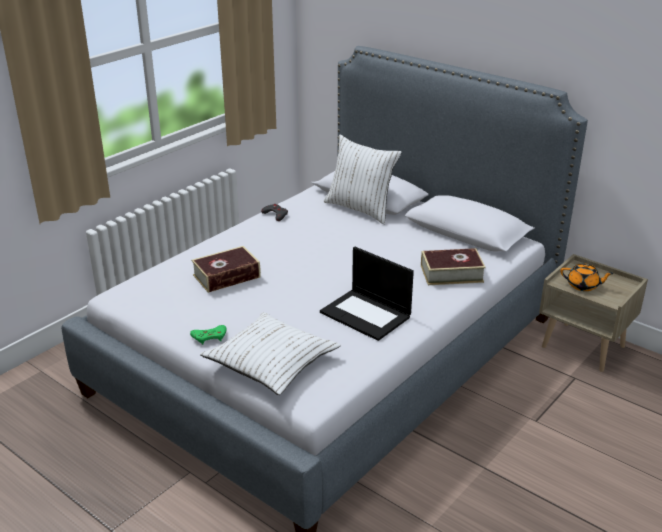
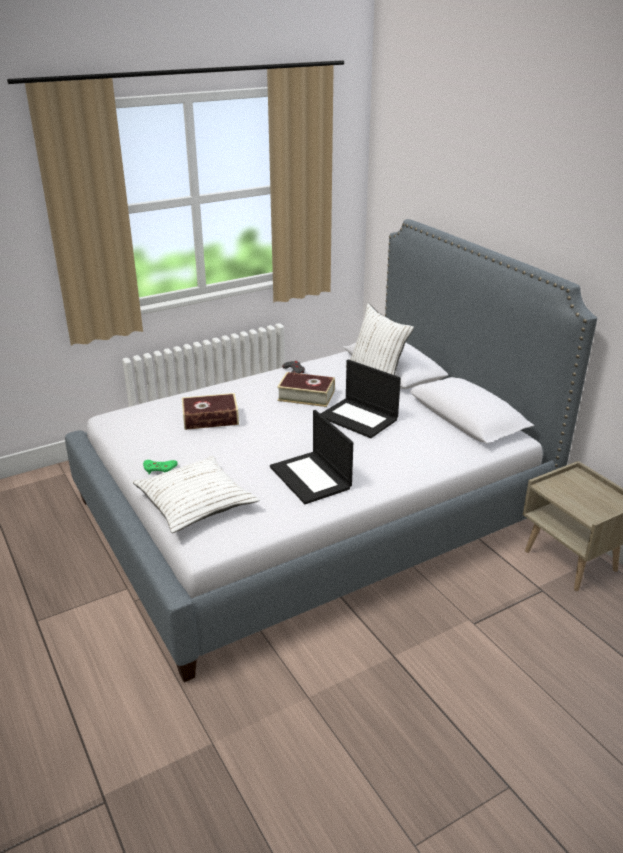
camera: 20 degrees right, 0 degrees up
(371, 249) = (359, 418): none -> laptop
(451, 274) = (421, 455): book -> book (306, 396)
(583, 286) = (569, 495): orange teapot -> none

